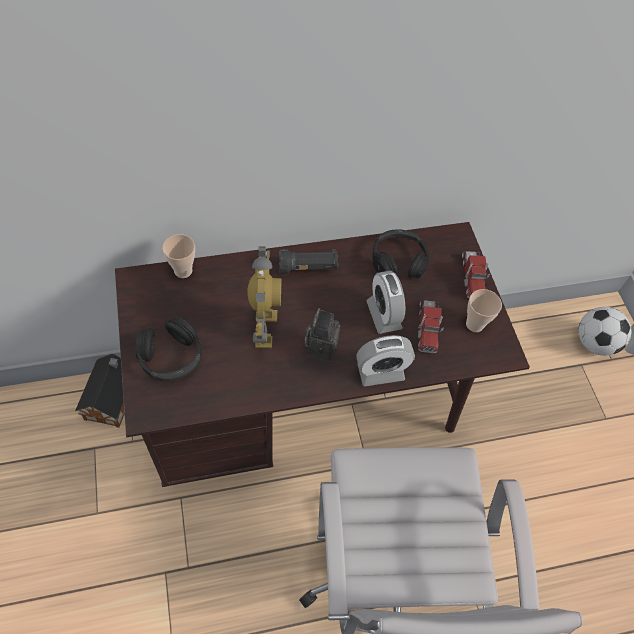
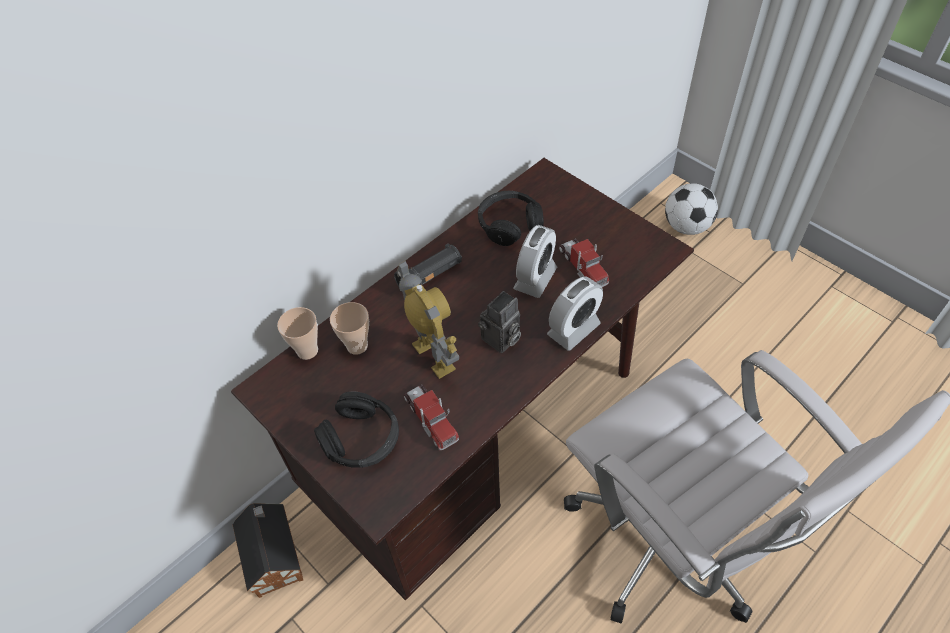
camera: 25 degrees left, 5 degrees down
(321, 346) = (501, 340): camera -> camera turned 120 degrees counterclockwise
(383, 315) = (535, 278): alarm clock -> alarm clock turned 105 degrees counterclockwise
(472, 277) = (585, 202): toy truck -> toy truck (431, 419)
(474, 324) = (620, 240): cup -> cup (357, 346)

